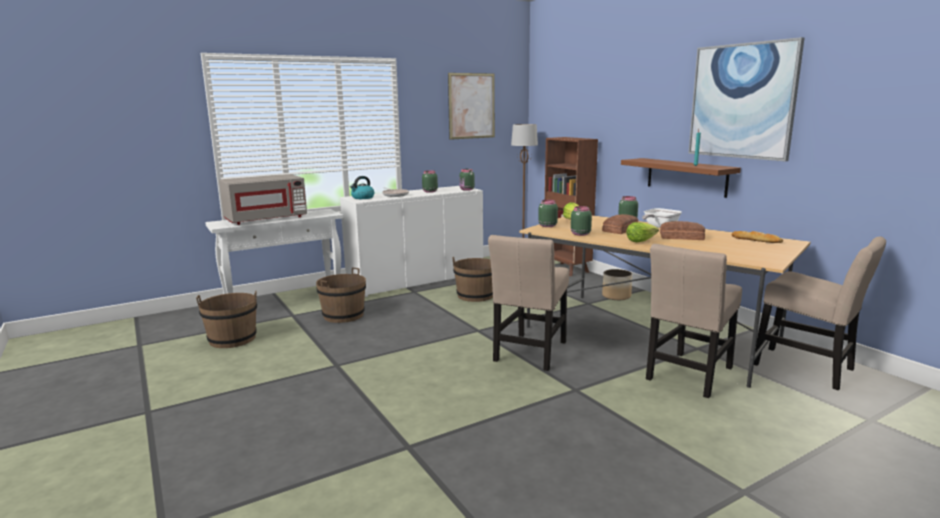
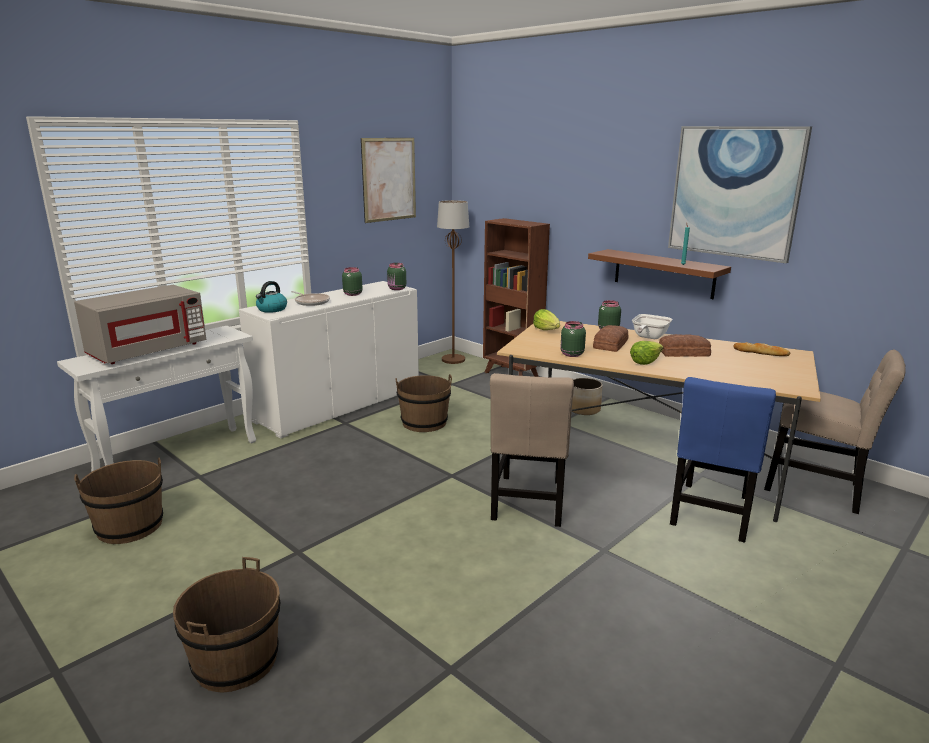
camera: 15 degrees left, 5 degrees up
(343, 315) = (269, 469): brown bucket -> brown bucket (235, 660)
(547, 226) = (524, 342): green jar -> none
(689, 376) = (711, 514): beige chair -> blue chair

